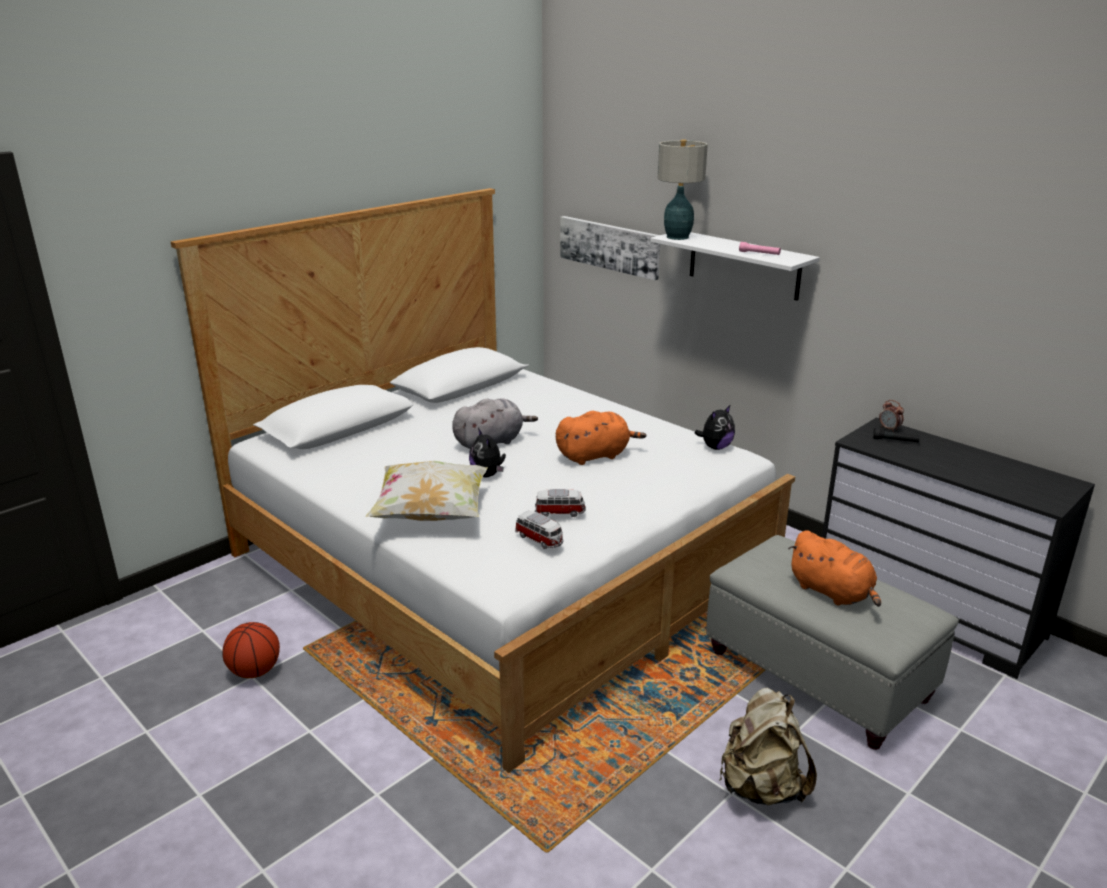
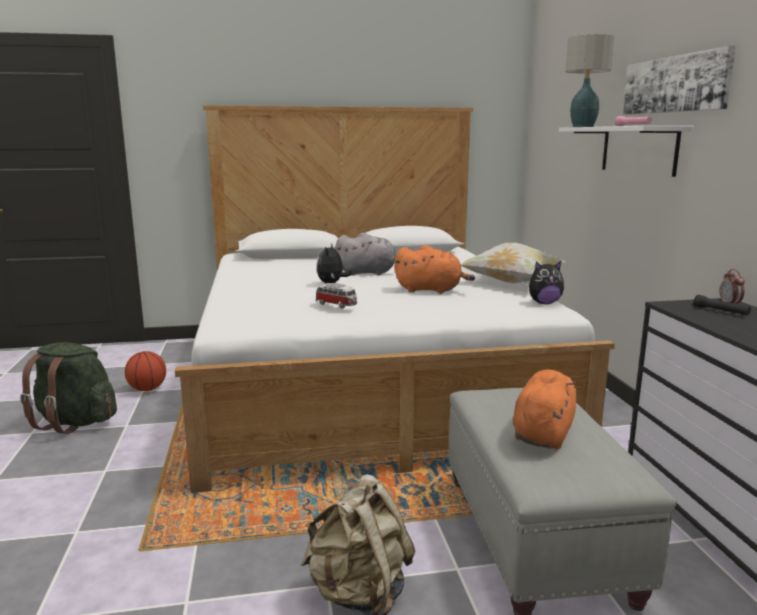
camera: 35 degrees right, 10 degrees down
(235, 756) = (75, 422): none -> green backpack
(431, 514) = (257, 292): pillow -> pillow (512, 283)
(540, 540) = (292, 312): toy car -> none
(609, 246) = (558, 155): picture -> picture (675, 84)
(832, 592) = (543, 433): orange plush toy -> orange plush toy turned 150 degrees counterclockwise

